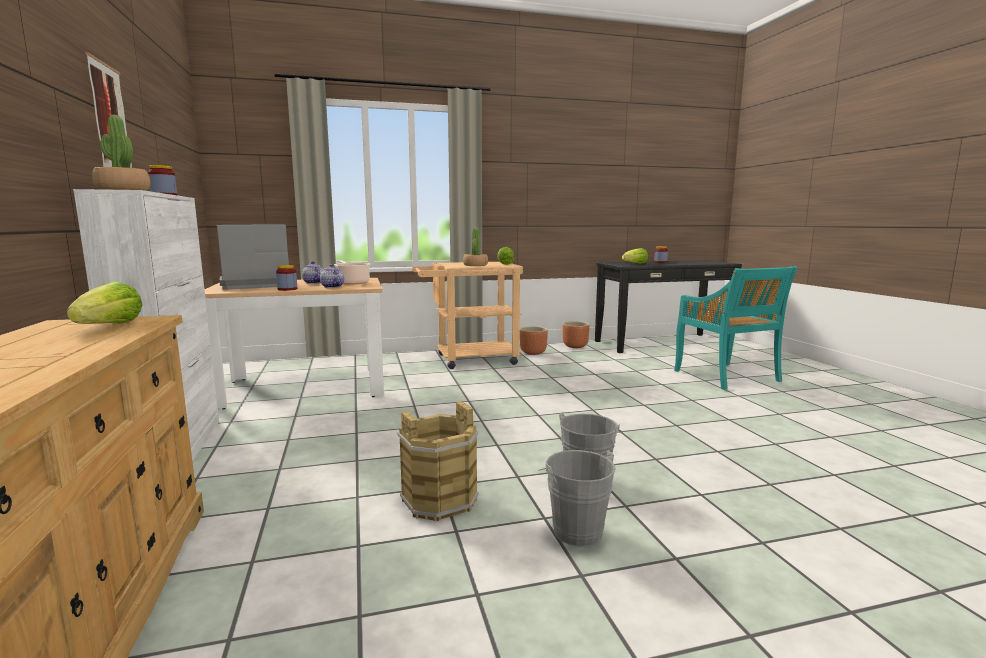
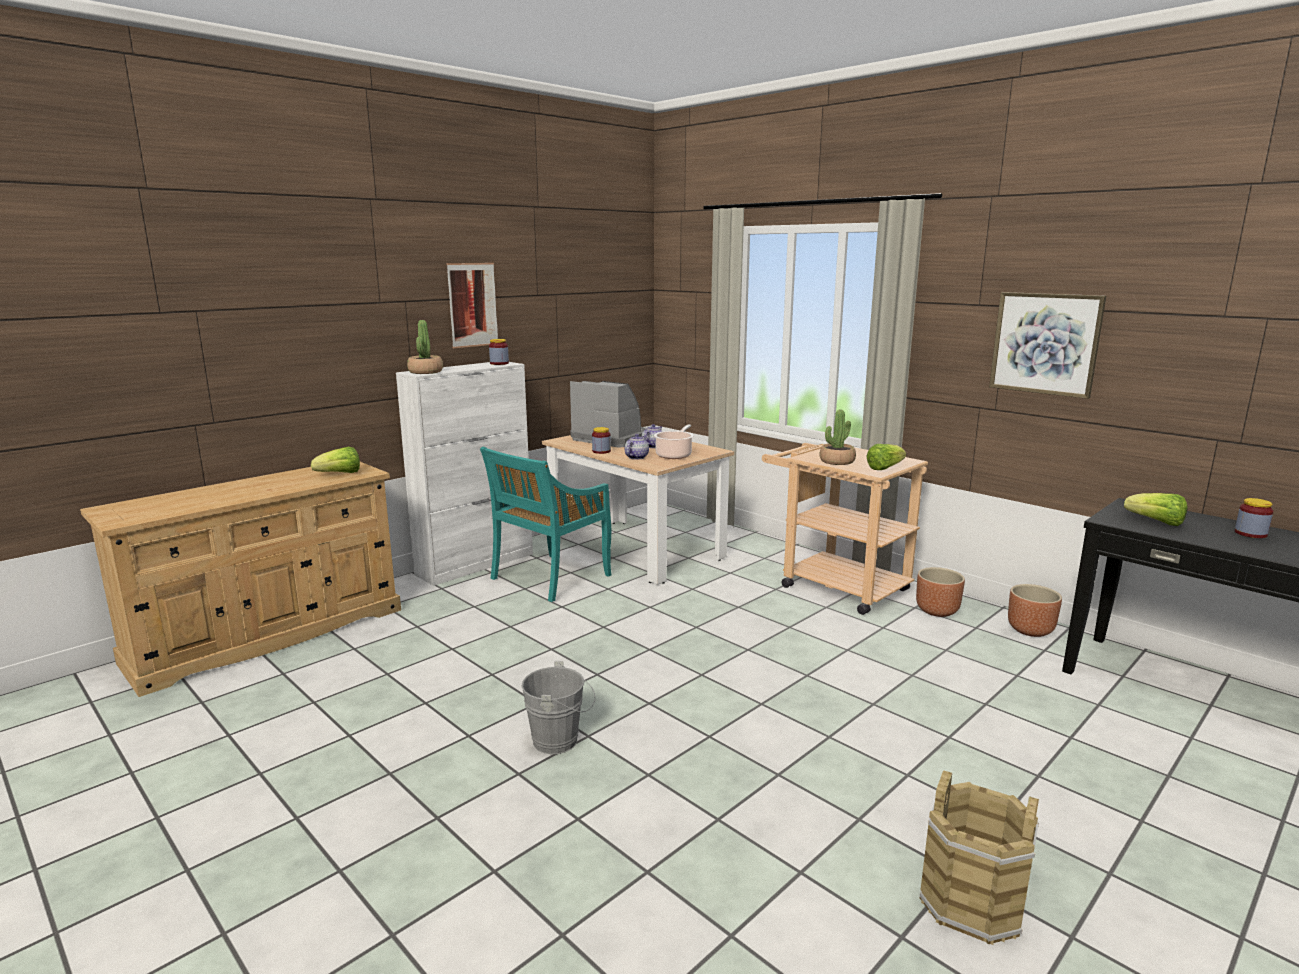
camera: 60 degrees right, 5 degrees up
(439, 499) = (468, 680): brown bucket -> brown bucket (971, 901)
(550, 183) = (1045, 343): none -> picture
(574, 528) = (458, 754): grey bucket -> none
(727, 377) = (1103, 798): turquoise chair -> turquoise chair (549, 578)

